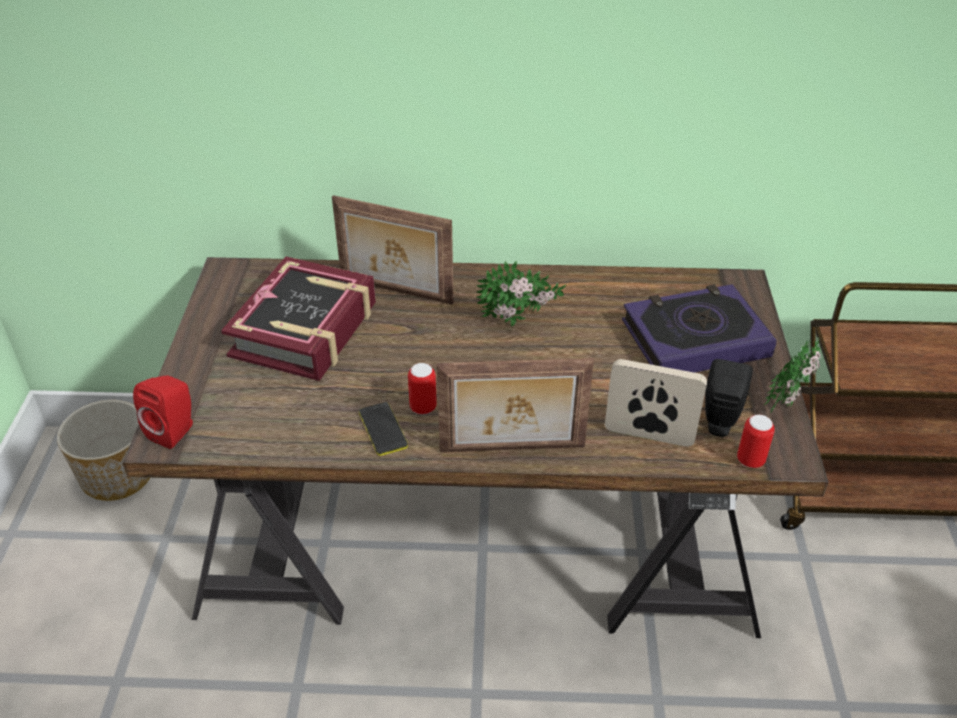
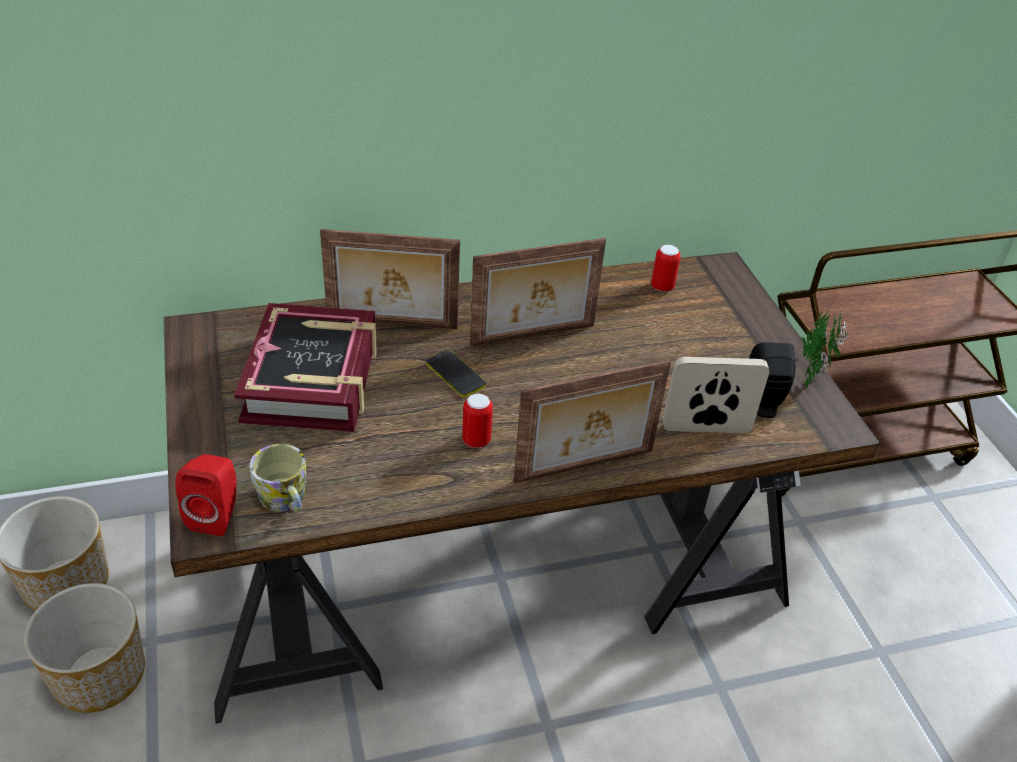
camera: 20 degrees left, 0 degrees up
(116, 557) = (99, 674): none -> planter
(235, 429) = (285, 500): none -> mug
(383, 429) = (445, 470): phone -> phone (455, 374)
(520, 322) = (533, 336): potted plant -> picture frame
(695, 338) = (705, 327): book -> none
(750, 460) = (806, 435): can -> can (662, 287)

